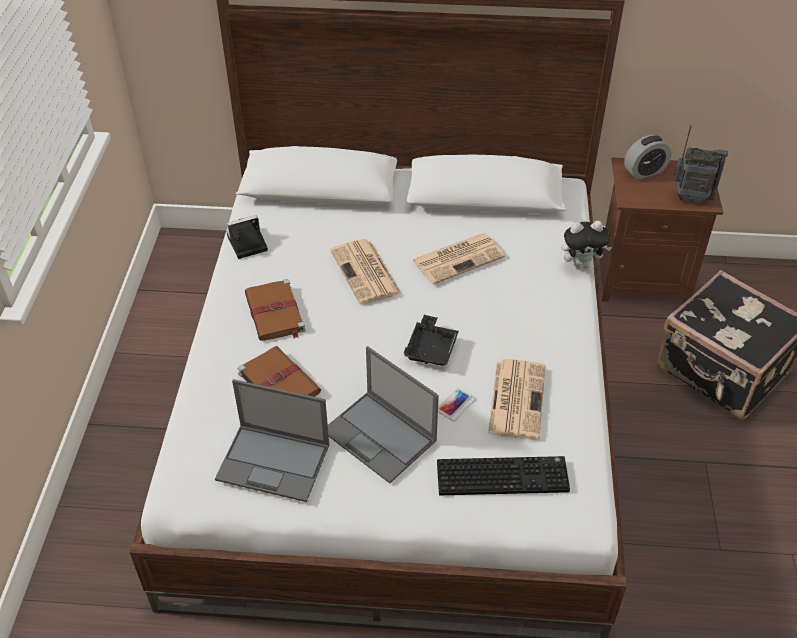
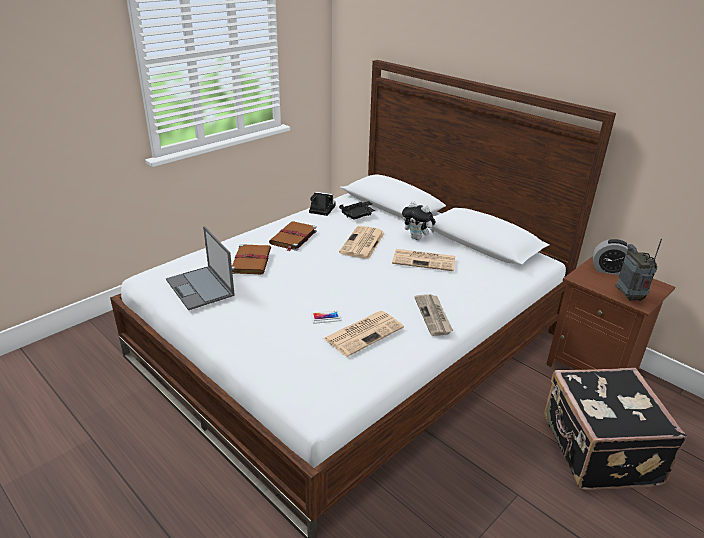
camera: 40 degrees right, 15 degrees down
(380, 436) = (265, 307): laptop -> none
(431, 348) = (349, 287): black tray -> black tray (358, 215)
(503, 475) = (302, 361): keyboard -> none
(551, 331) = (433, 316): none -> newspaper
(581, 264) = (502, 297): plush toy -> plush toy (417, 238)
(691, 198) = (629, 296): radio -> radio turned 150 degrees counterclockwise

